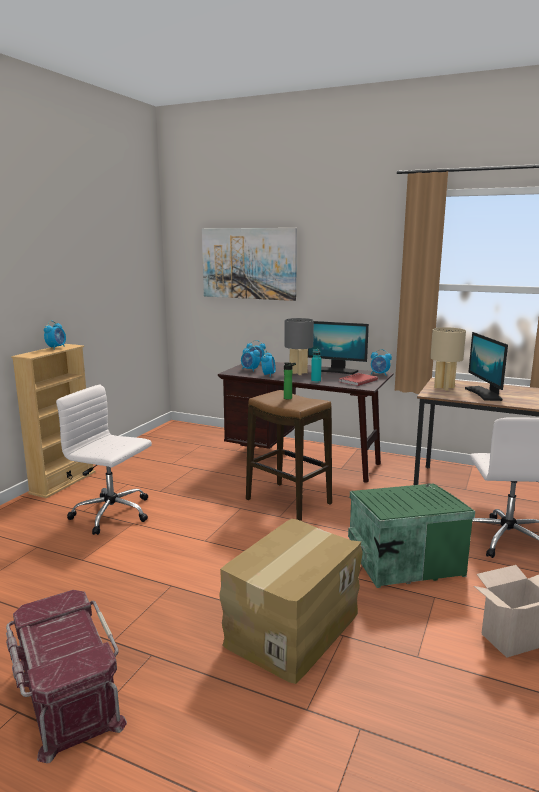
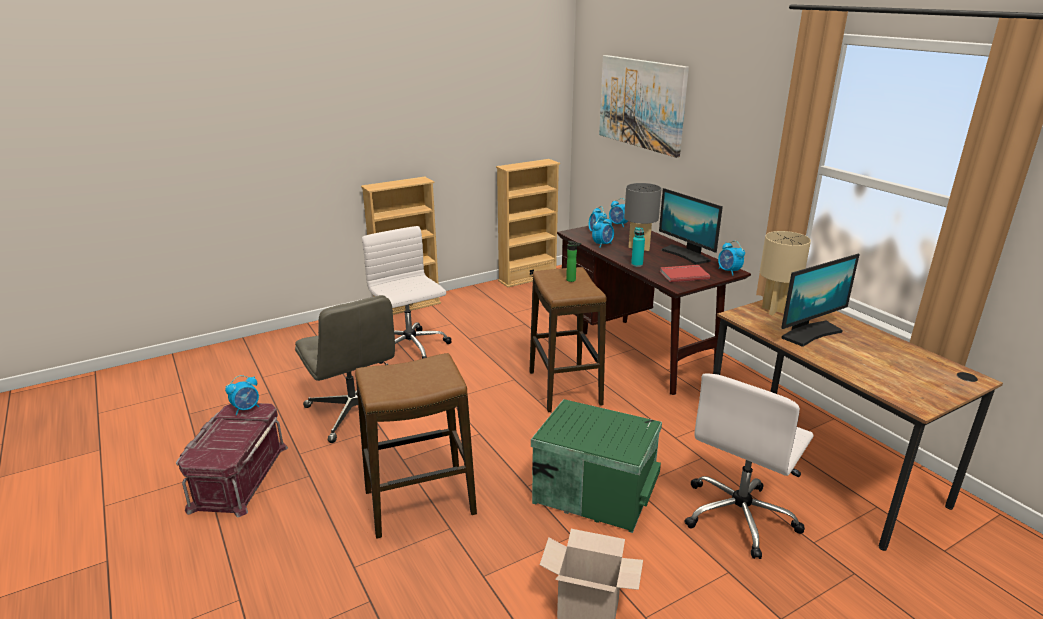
camera: 35 degrees right, 10 degrees up
(56, 347) = (407, 181): alarm clock -> alarm clock (246, 408)
(126, 583) = (354, 413): none -> grey office chair
(152, 436) = (527, 278): none -> beige bookcase
(291, 628) = (420, 503): cardboard box -> stool
(484, 394) = (810, 333): monitor -> monitor turned 150 degrees counterclockwise

